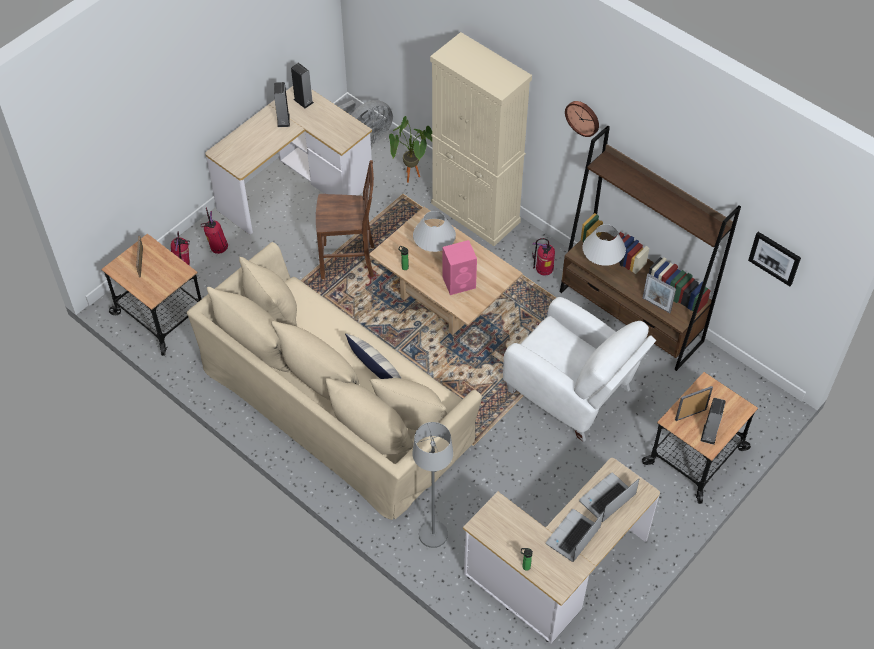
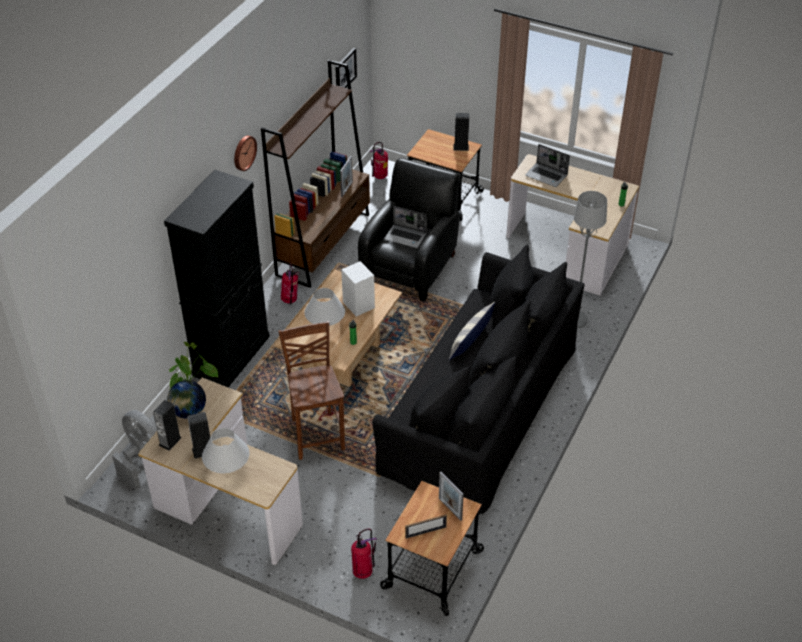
camera: 105 degrees left, 10 degrees down
(218, 248) = (329, 547): fire extinguisher -> fire extinguisher (380, 177)
(332, 116) = (188, 412): none -> globe
(336, 402) = (479, 405): beige sofa -> black sofa
(460, 282) = (358, 304): pink speaker -> white speaker
(475, 213) = (231, 355): beige cabinet -> black cabinet
(572, 392) = (411, 265): white armchair -> black armchair
(573, 537) = (585, 187): laptop -> laptop (406, 237)
(601, 263) = (312, 222): white table lamp -> white table lamp (228, 470)
(690, 414) = (448, 157): picture frame -> picture frame (450, 509)

